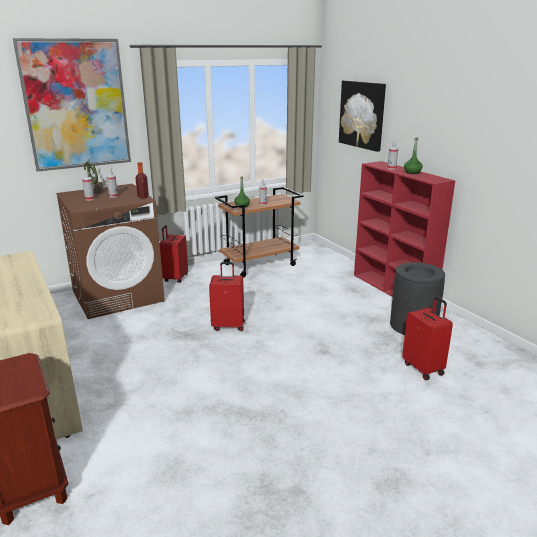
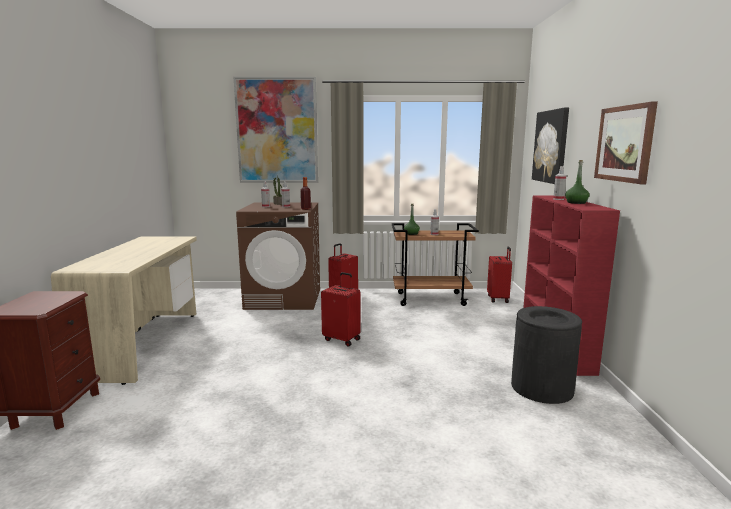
camera: 30 degrees right, 10 degrees down
(424, 368) = (505, 434): red suitcase -> red suitcase (498, 299)
(457, 127) = (624, 143): none -> picture

